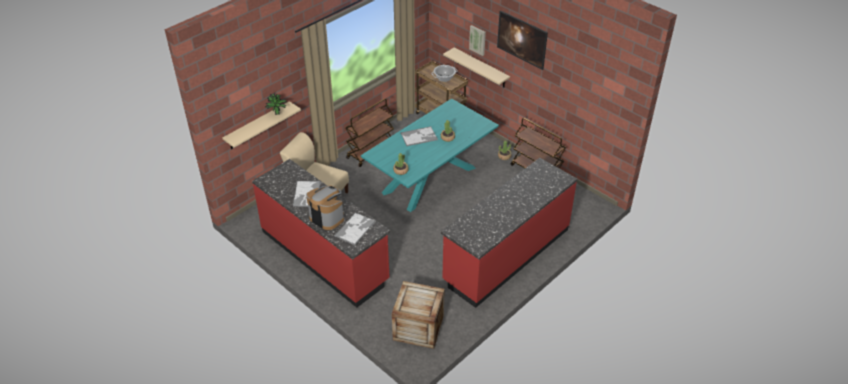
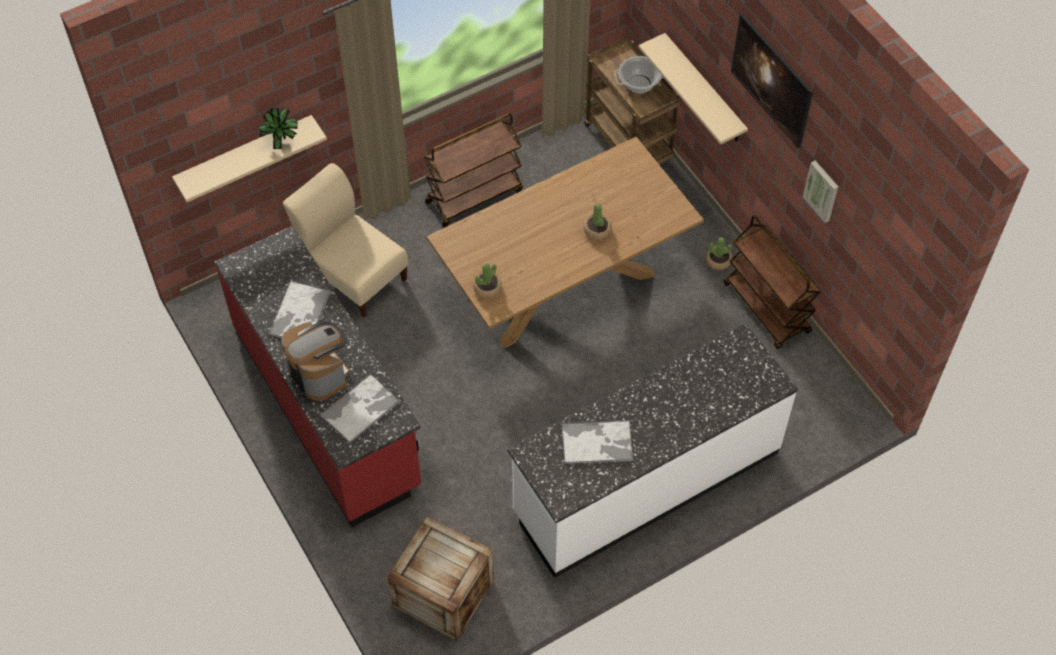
camera: 15 degrees right, 15 degrees up
(419, 136) = (545, 216): tray -> tray (597, 442)
(430, 180) = (563, 284): turquoise dining table -> brown dining table
(478, 40) = (703, 42): picture -> picture (822, 190)
(506, 255) = (645, 481): red counter -> white counter

